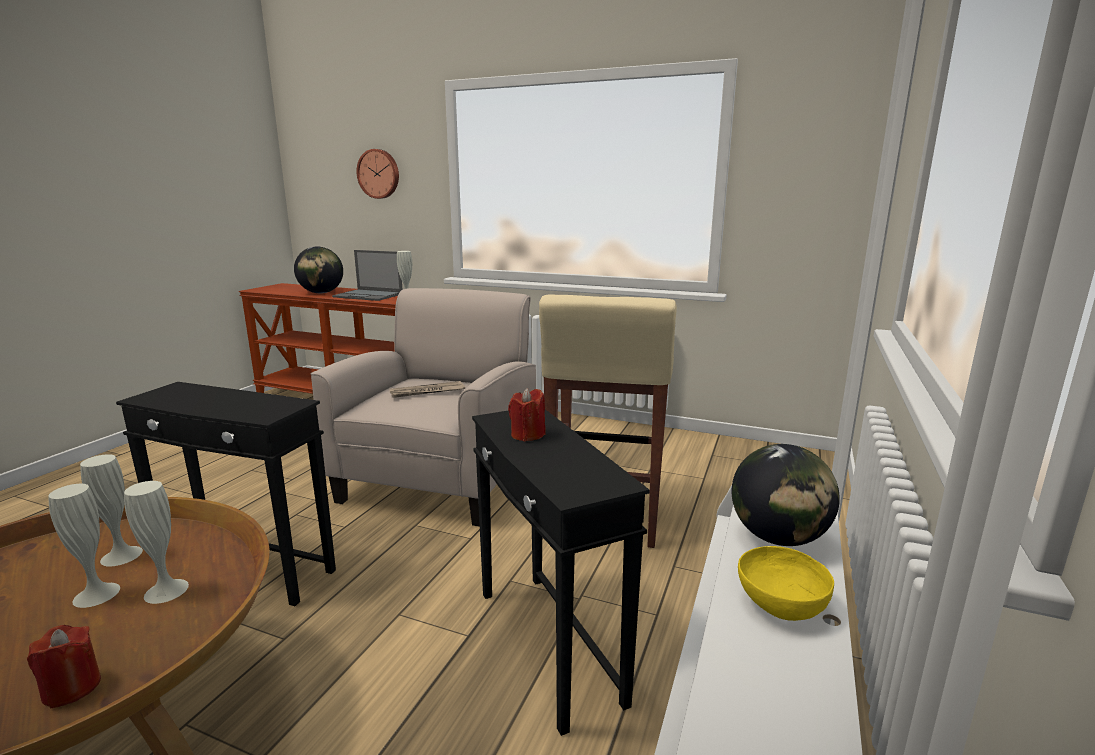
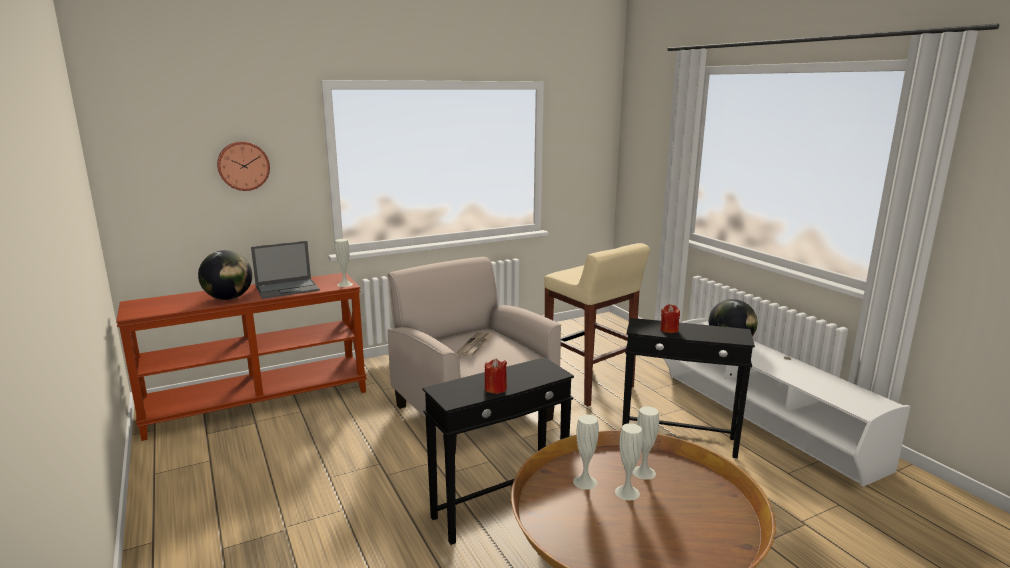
camera: 50 degrees left, 0 degrees up
(72, 688) = (715, 503): red candle -> red candle (495, 389)
(780, 603) = (772, 360): yellow bowl -> none

